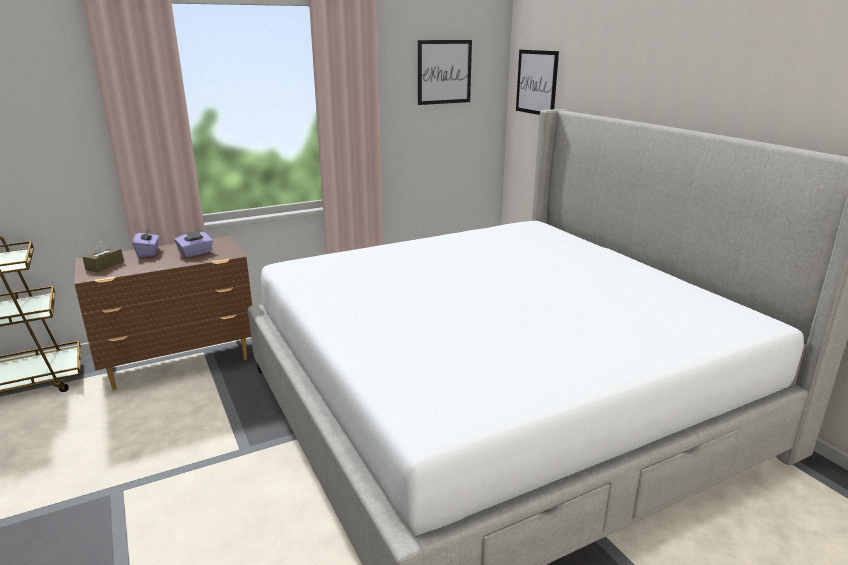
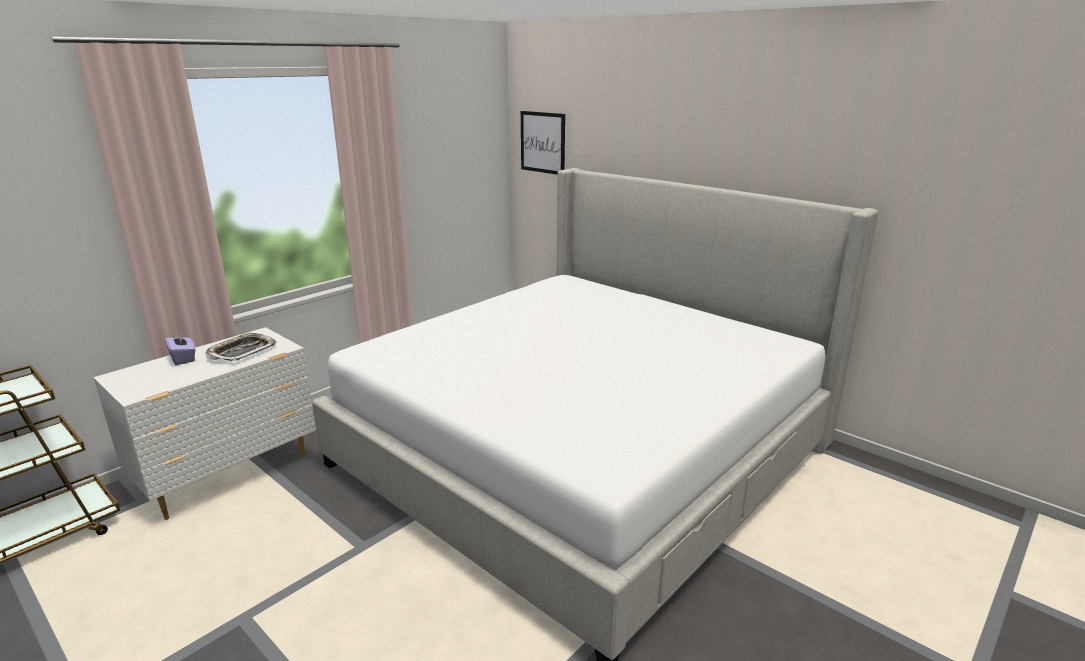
camera: 20 degrees left, 0 degrees up
(105, 266) = (142, 381): brown tissue box -> none
(181, 362) = (230, 474): brown dresser -> white dresser
(196, 253) = (242, 351): purple tissue box -> tray
(444, 72) = (453, 135): picture -> none

